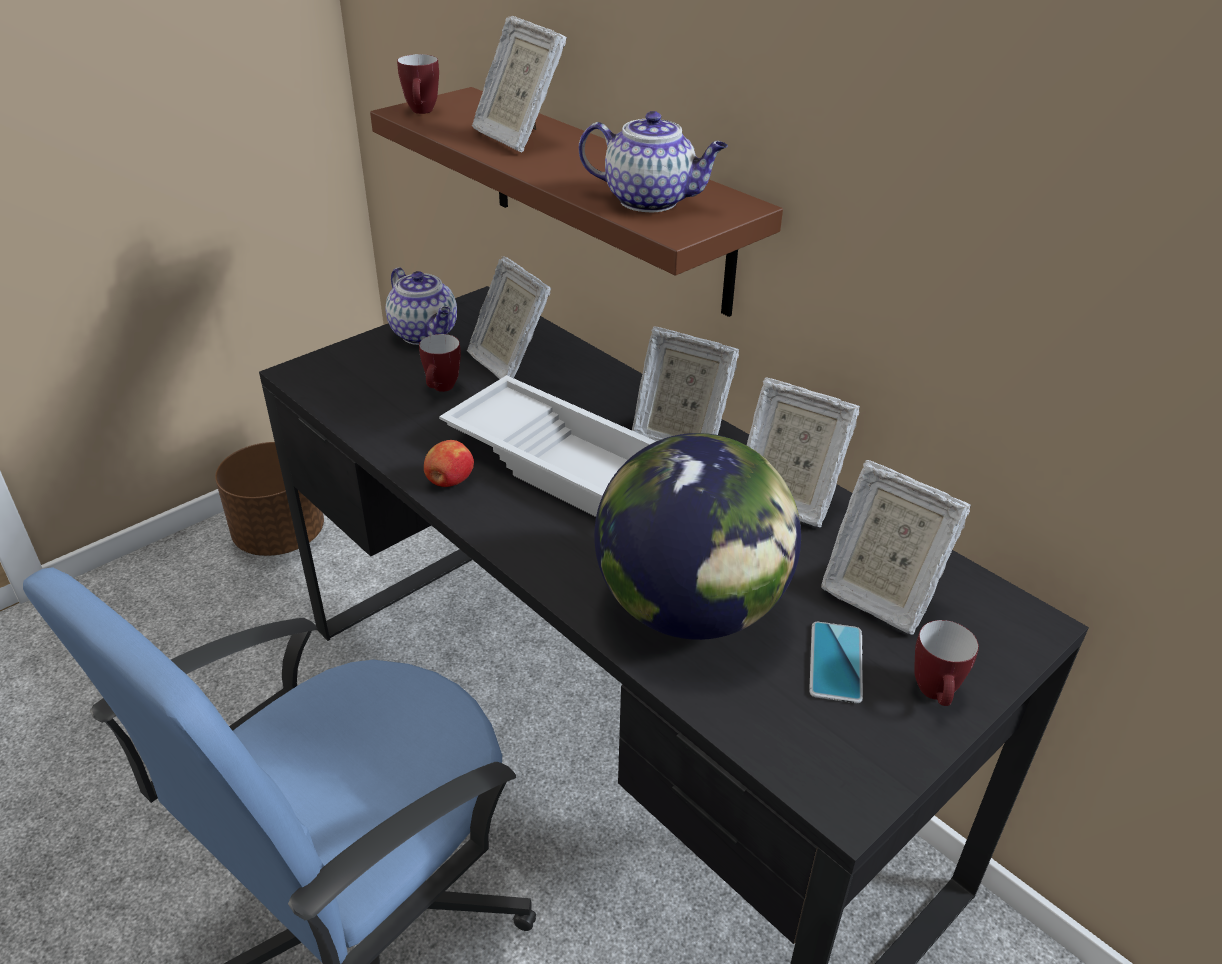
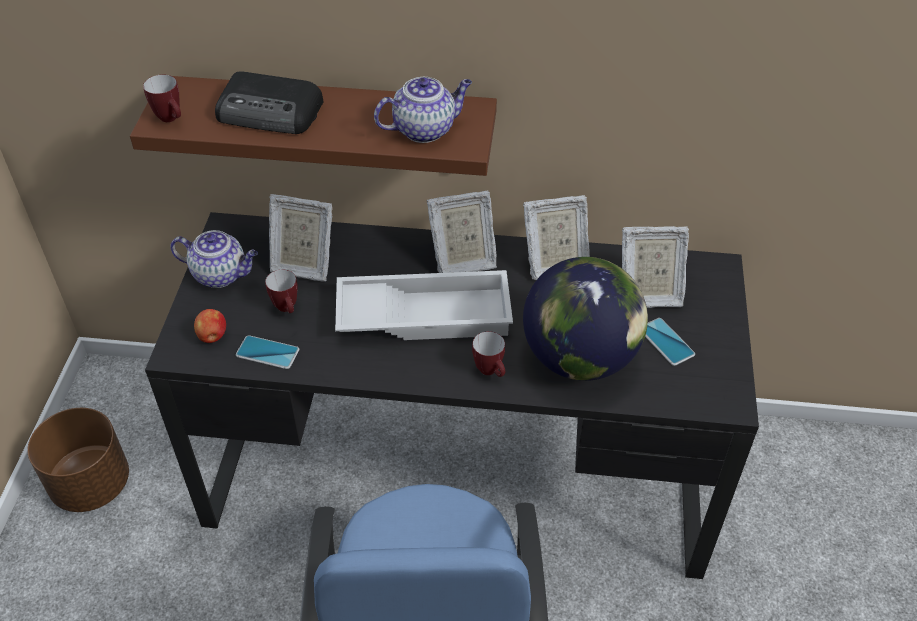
camera: 40 degrees left, 10 degrees up
(372, 414) = (267, 353): none -> phone
(449, 482) = (374, 367): apple -> apple (212, 336)
(518, 137) = (271, 112): picture frame -> radio
(936, 696) = (718, 330): mug -> mug (491, 372)

